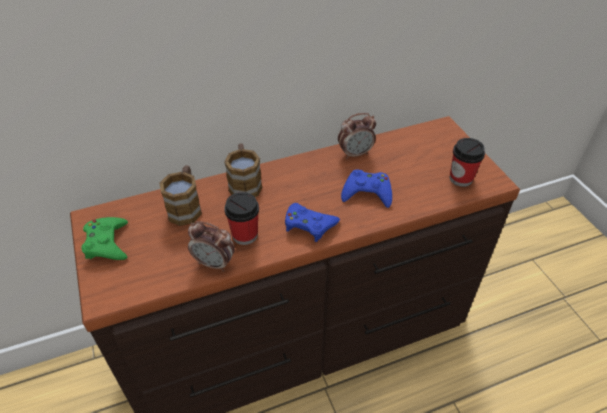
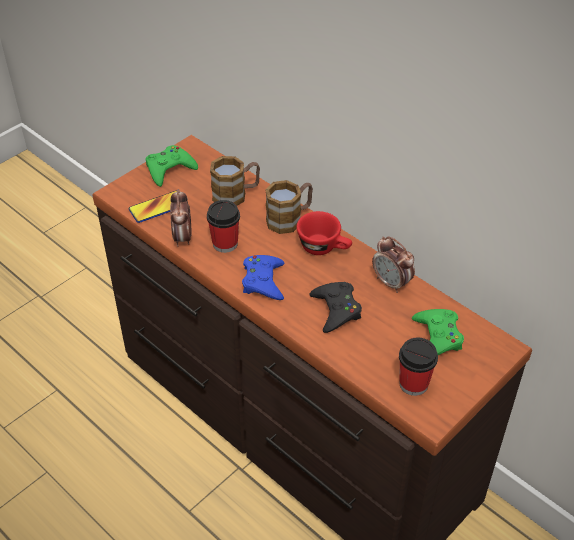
camera: 65 degrees right, 0 degrees up
(156, 270) = (158, 207): none -> phone
(294, 175) = (324, 248): none -> red cup
(367, 192) = (336, 310): blue game controller -> black game controller
(421, 151) = (437, 337): none -> green game controller

